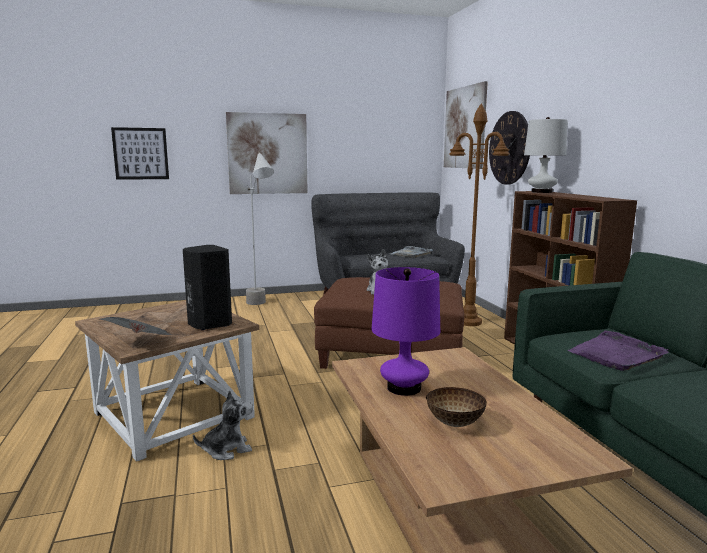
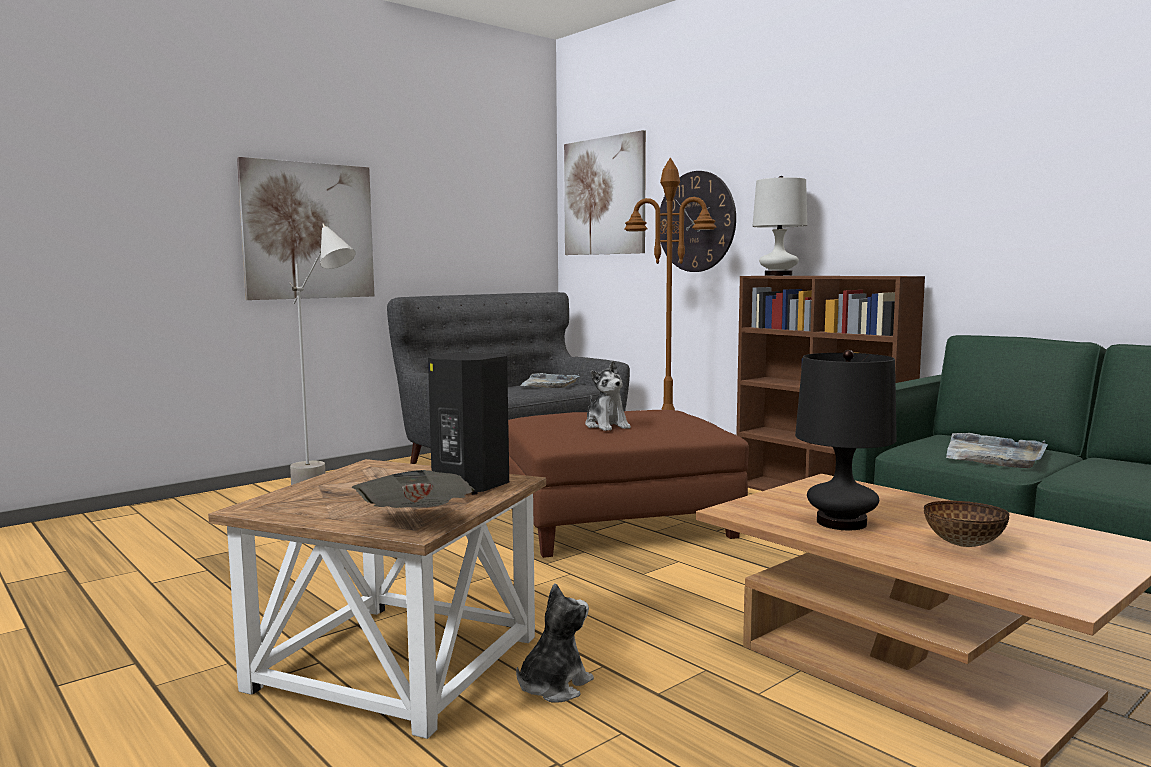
camera: 25 degrees left, 5 degrees down
(140, 153) = (77, 226): picture -> none
(404, 388) = (841, 522): purple table lamp -> black table lamp
(616, 354) = (994, 455): purple tray -> grey tray

